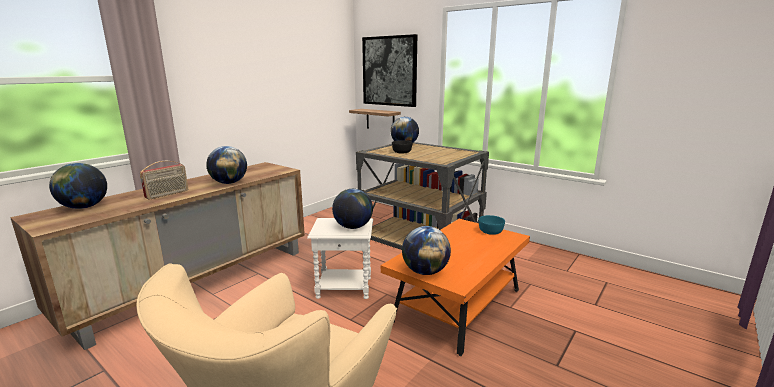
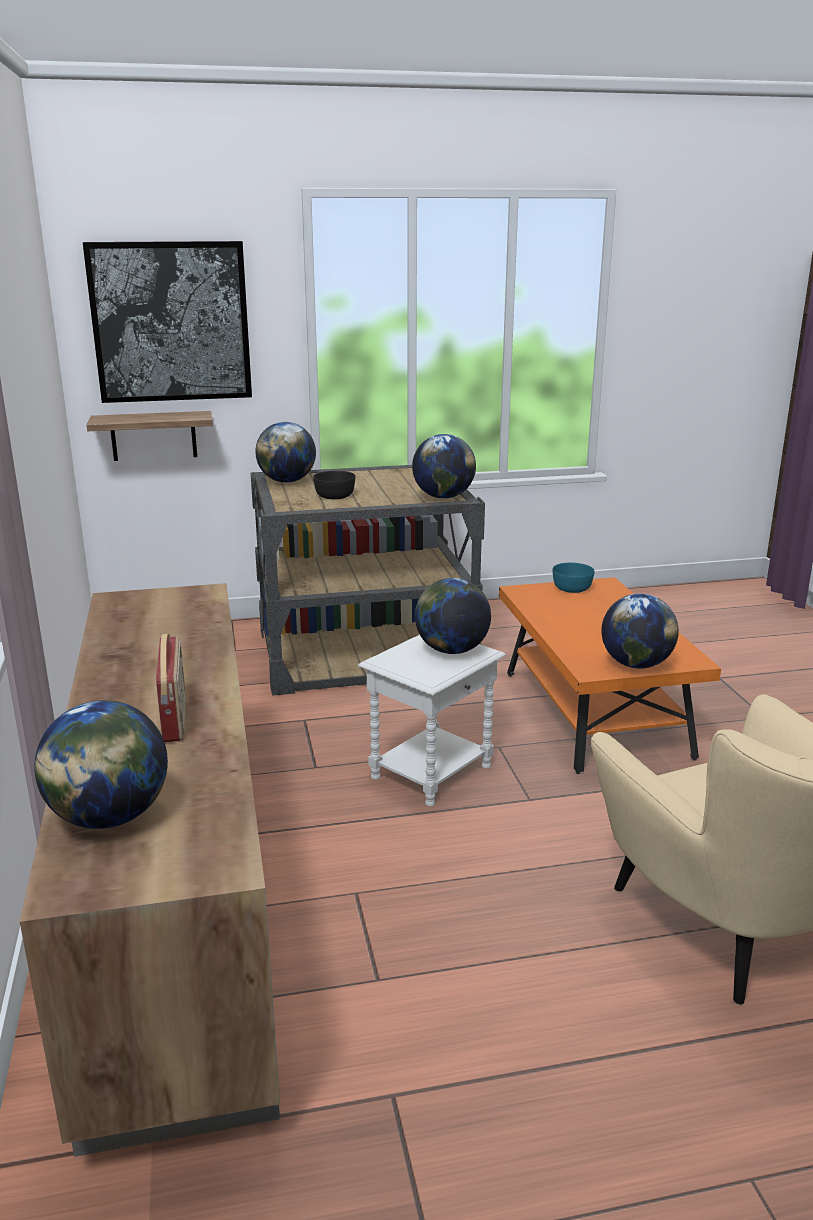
camera: 50 degrees left, 5 degrees up
(229, 183) = (201, 652): globe -> globe (443, 497)

